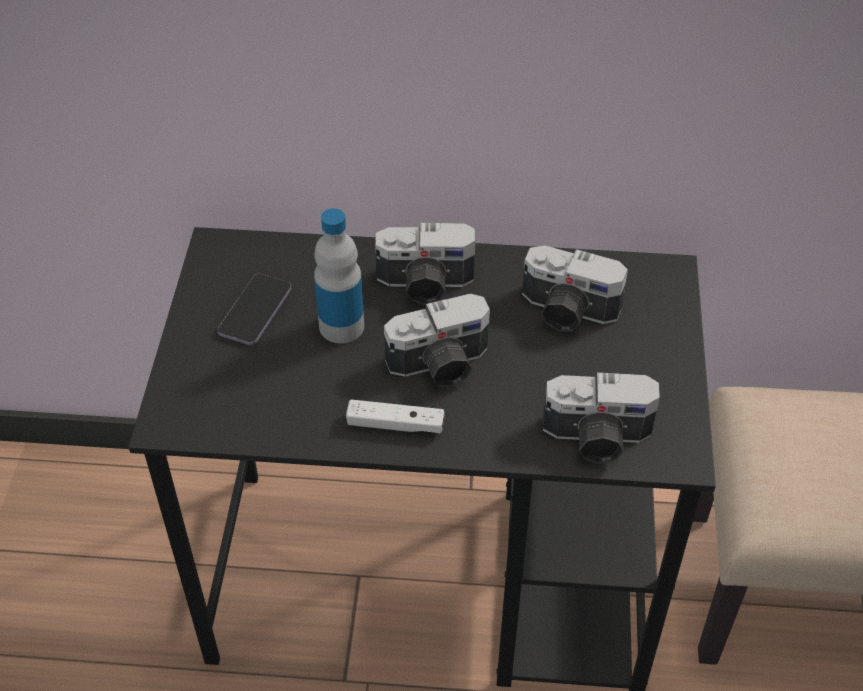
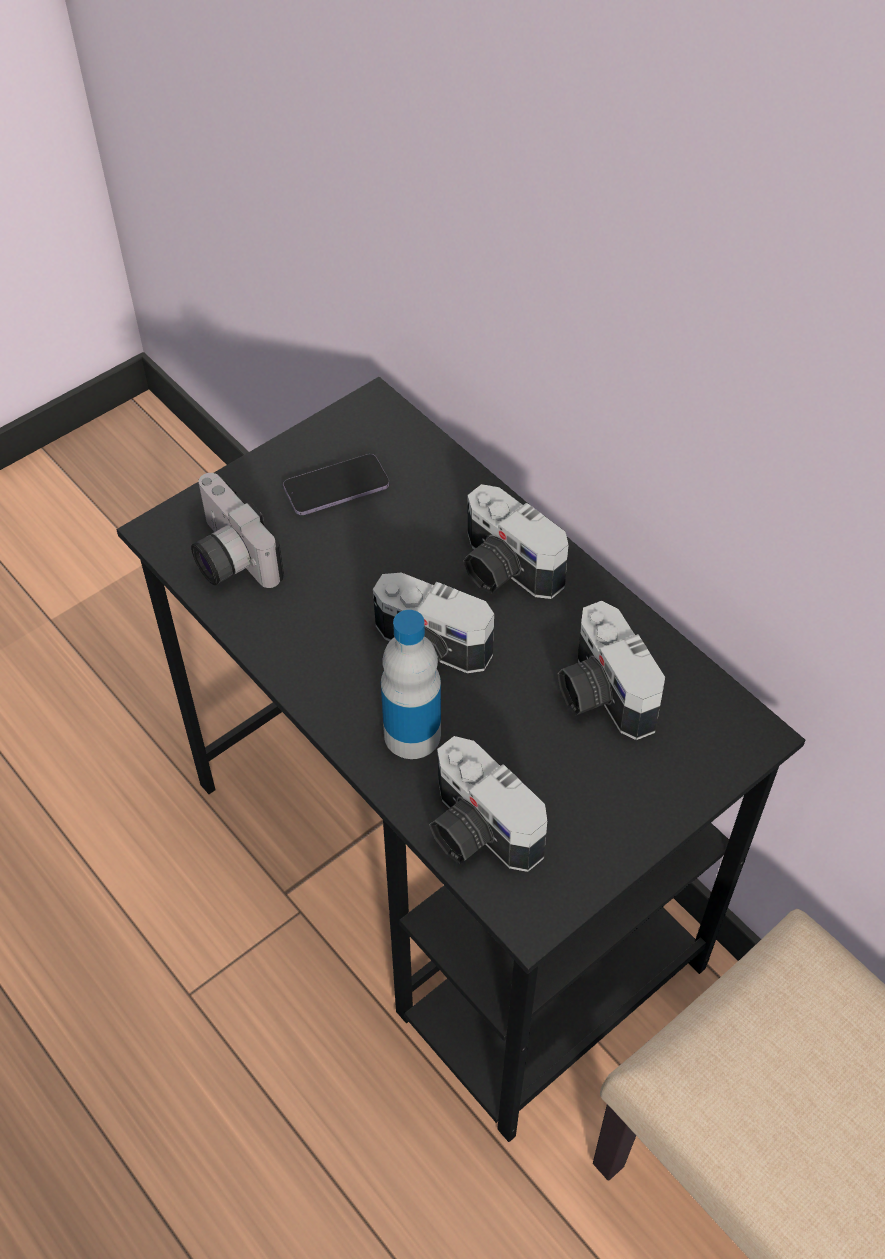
camera: 45 degrees right, 5 degrees up
(236, 405) = (227, 557): none -> camera
(341, 326) = (388, 553): bottle -> bottle (412, 734)
(395, 425) = (325, 675): white game controller -> none

